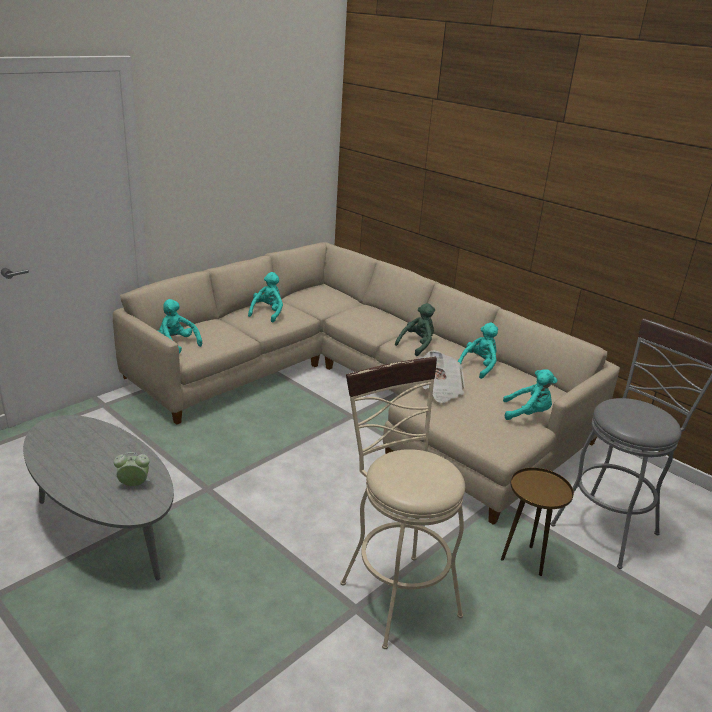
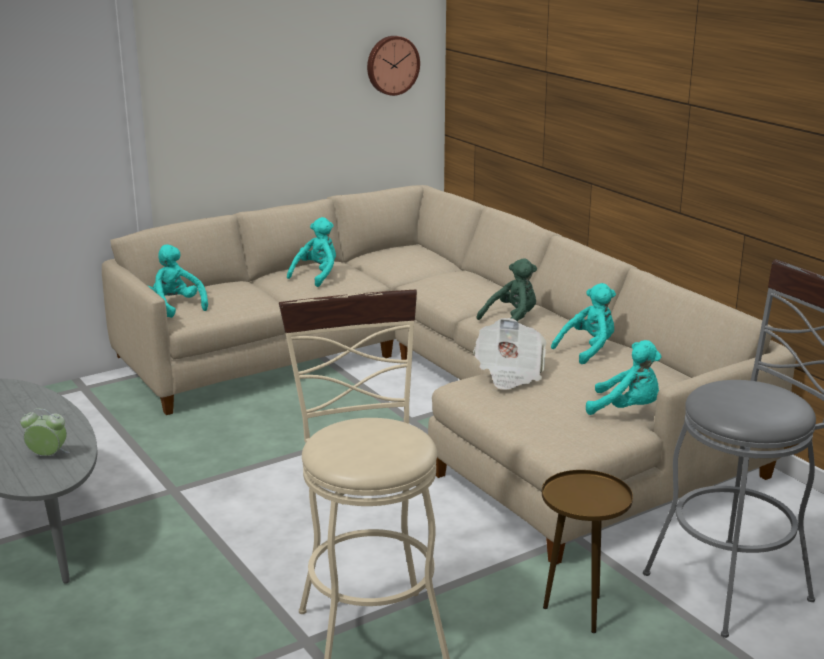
camera: 15 degrees right, 5 degrees down
(307, 159) = (392, 65): none -> wall clock

